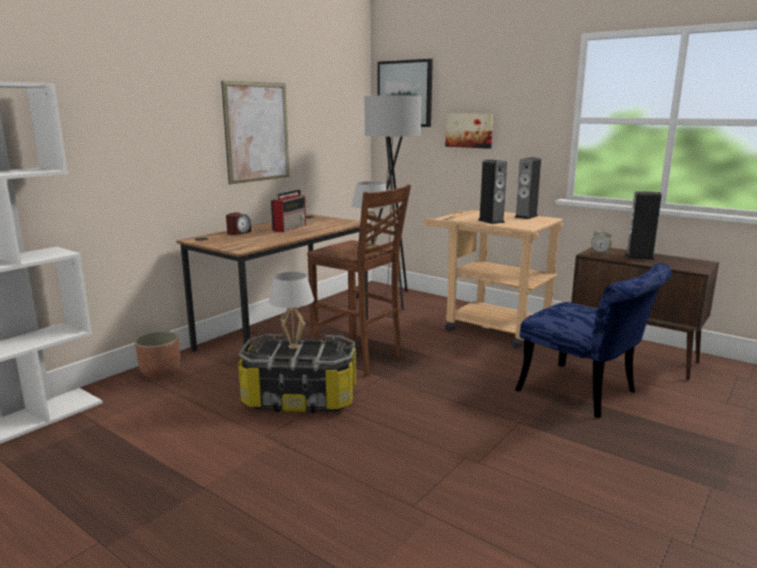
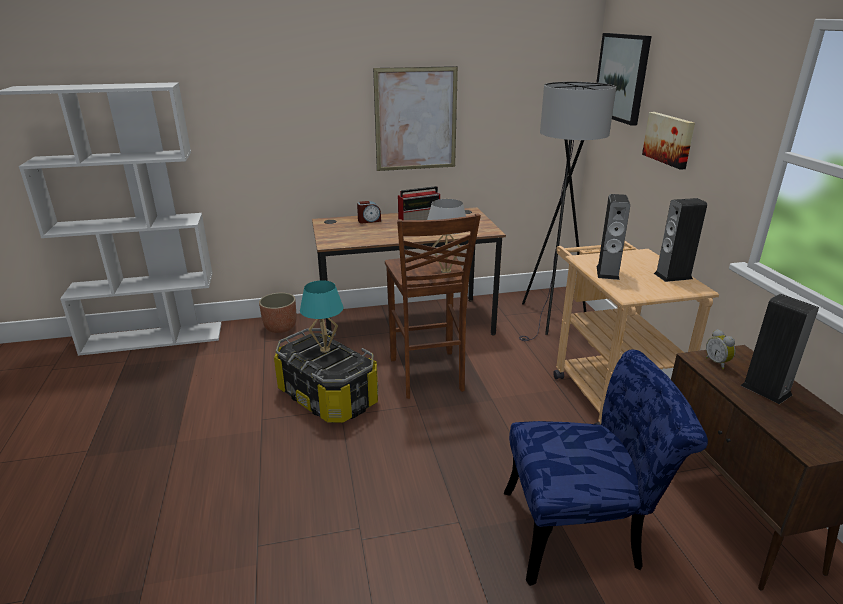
camera: 40 degrees right, 10 degrees up
(293, 347) = (325, 350): white table lamp -> turquoise table lamp
(586, 394) = (582, 531): blue chair -> blue chair turned 90 degrees counterclockwise

